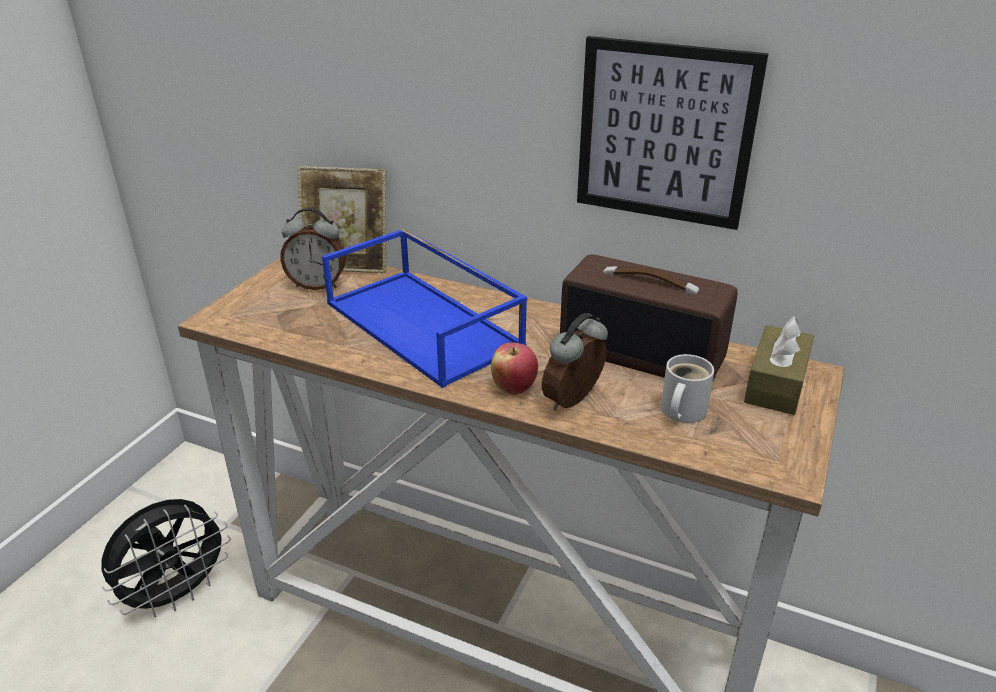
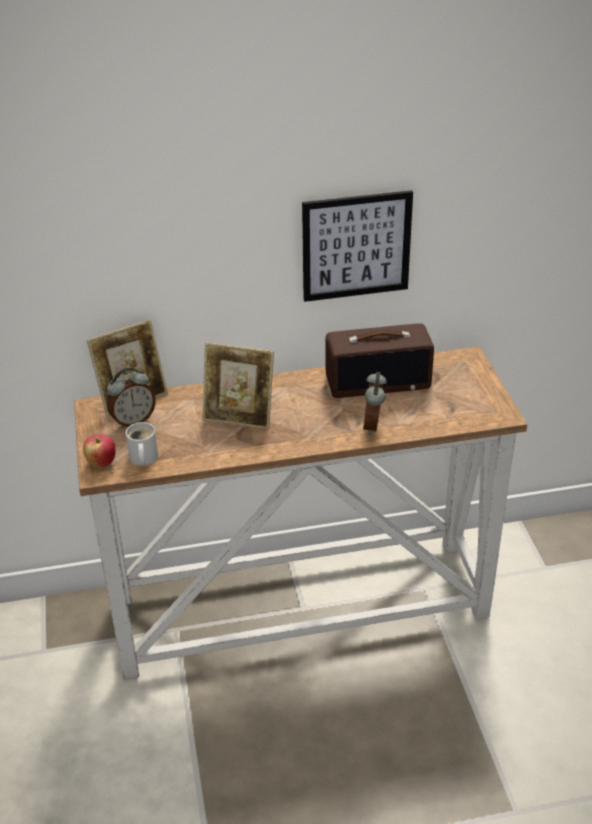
camera: 35 degrees left, 5 degrees up
(177, 595) = (62, 712): black fan -> none
(425, 325) = (239, 417): blue tray -> picture frame
(513, 388) = (334, 432): apple -> apple (101, 462)
(680, 411) = (428, 406): white mug -> white mug (142, 458)
(776, 384) = (458, 370): brown tissue box -> none

